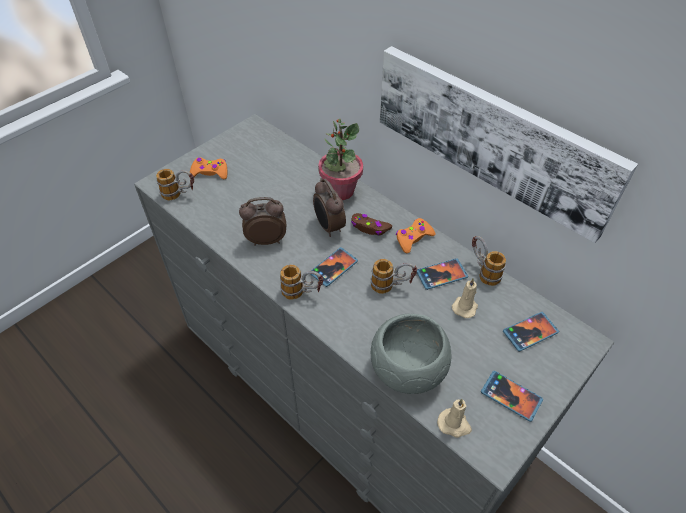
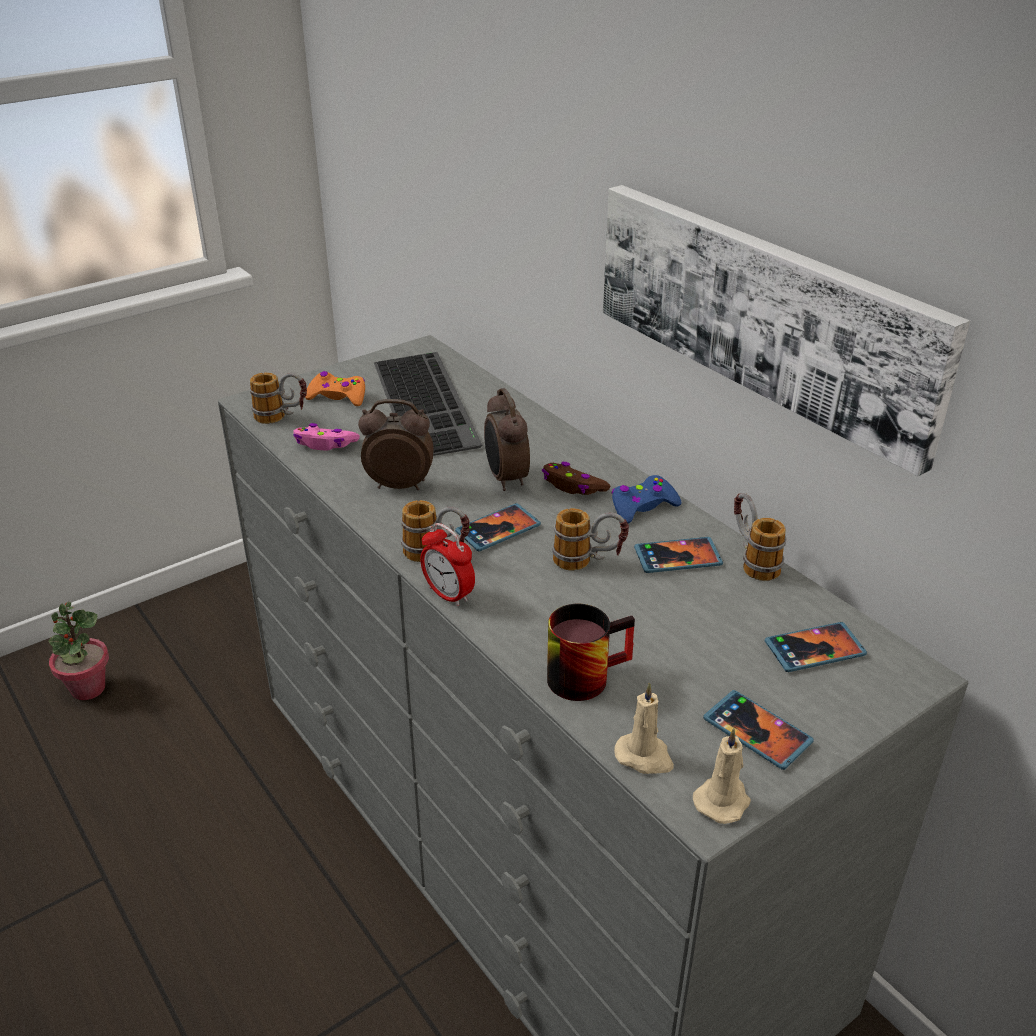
camera: 10 degrees right, 15 degrees down
(212, 212) = (325, 444): none -> pink game controller
(268, 172) = (428, 403): none -> keyboard
(316, 322) = (448, 595): none -> alarm clock
(340, 191) = (538, 437): potted plant -> potted plant (88, 688)
(408, 369) = (584, 673): grey bowl -> mug
(413, 238) = (642, 507): orange game controller -> blue game controller
(465, 306) = (707, 603): beige candle -> beige candle (723, 800)

